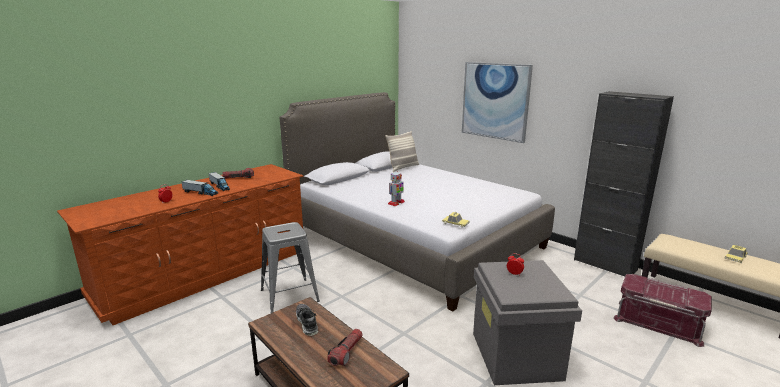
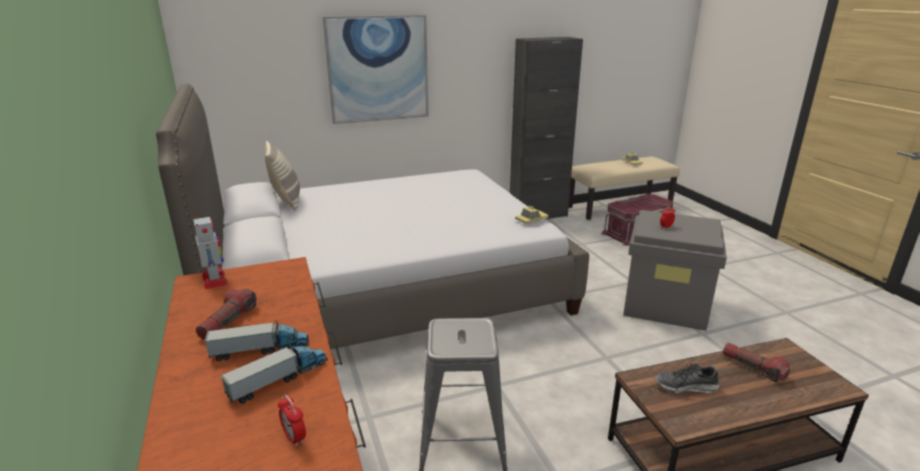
camera: 65 degrees left, 5 degrees up
(396, 203) = (429, 235): toy robot -> toy robot (215, 280)

